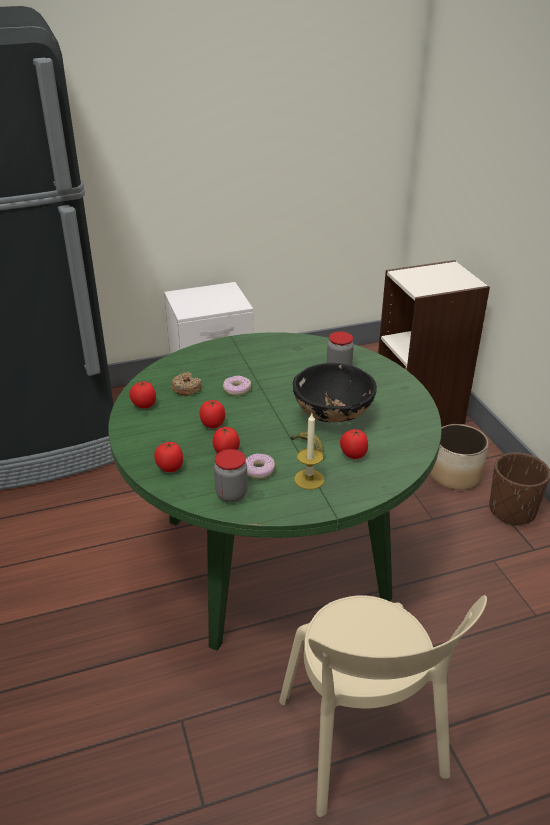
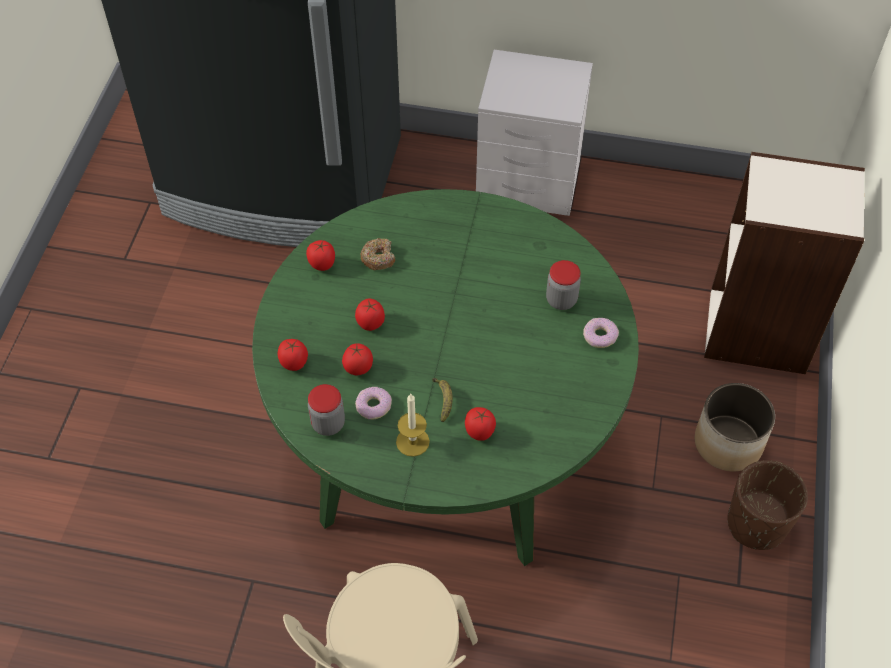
camera: 30 degrees right, 20 degrees up
(236, 389) = (428, 282): donut -> donut (599, 336)
(333, 417) = (499, 369): black bowl -> none

